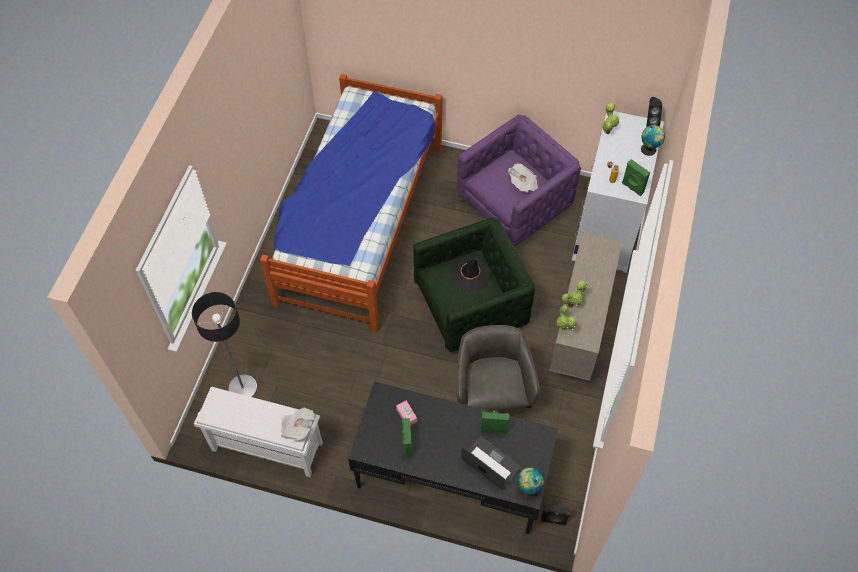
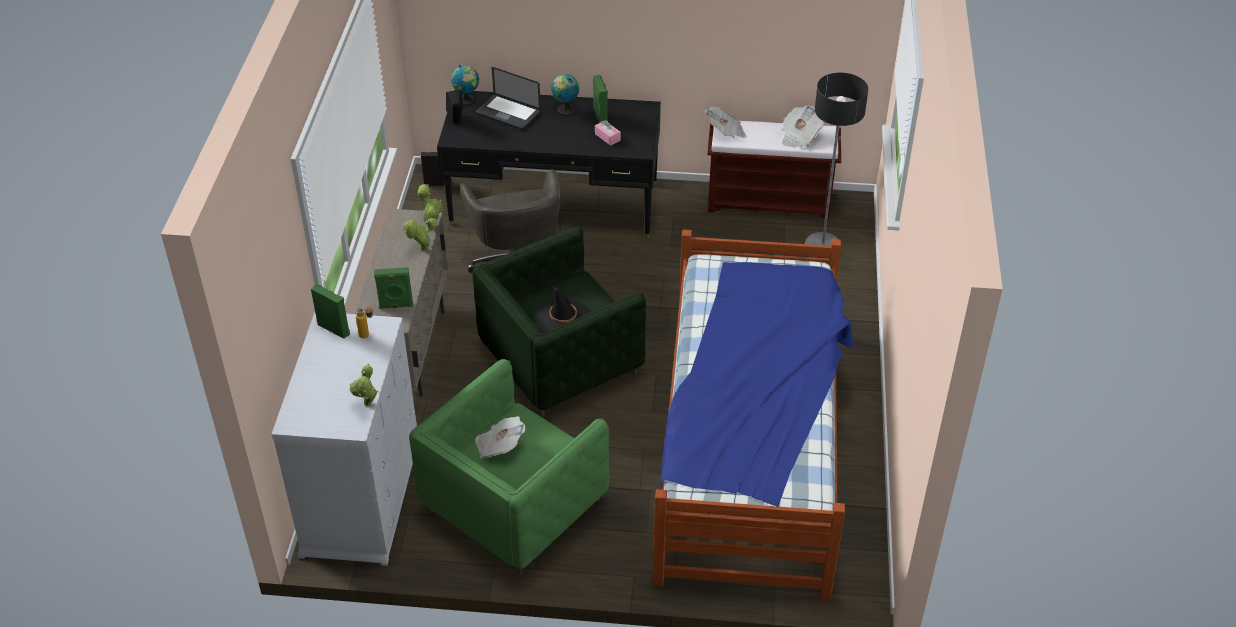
camera: 170 degrees right, 15 degrees down
(236, 411) = (799, 137): none -> newspaper
(266, 447) = (770, 201): white bench -> brown bench
(493, 429) = (509, 137): green speaker -> green speaker (396, 306)
(514, 205) = (514, 506): purple armchair -> green armchair
(649, 150) = (301, 385): globe -> globe (565, 109)
(650, 123) = (295, 427): black speaker -> black speaker (457, 122)

